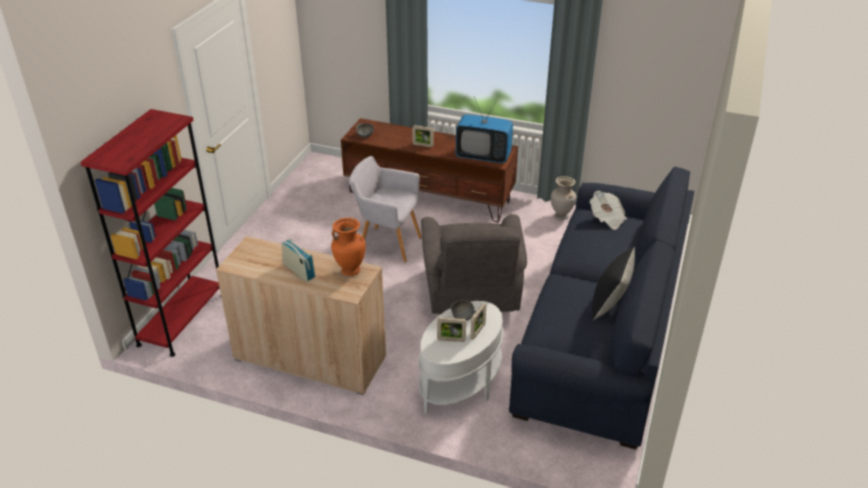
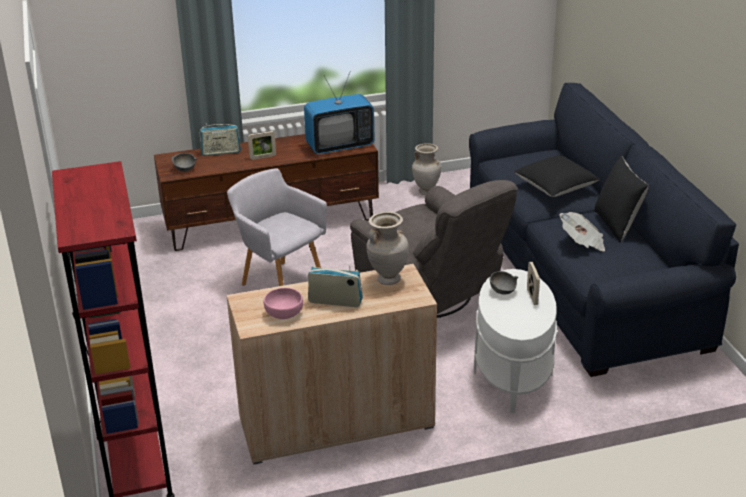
camera: 35 degrees left, 5 degrees down
(260, 264) = (283, 313): none -> pink bowl
(350, 270) = (388, 279): orange vase -> beige vase
(387, 243) = (281, 283): grey armchair -> grey armchair turned 60 degrees clockwise
(401, 131) = (221, 152): none -> radio
(451, 340) = (518, 314): picture frame -> none
(600, 252) = (555, 187): none -> black pillow
(607, 218) = (524, 158): newspaper -> newspaper (582, 243)

